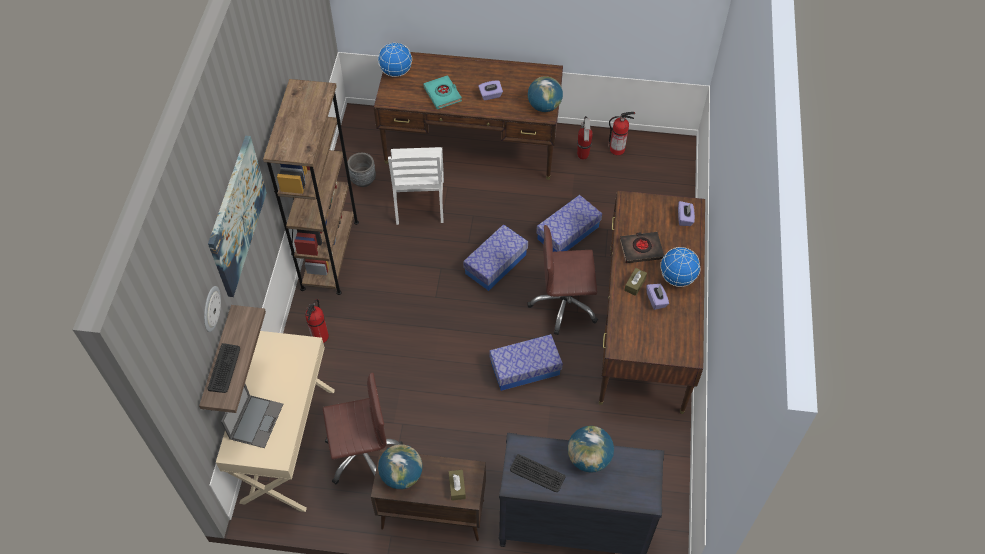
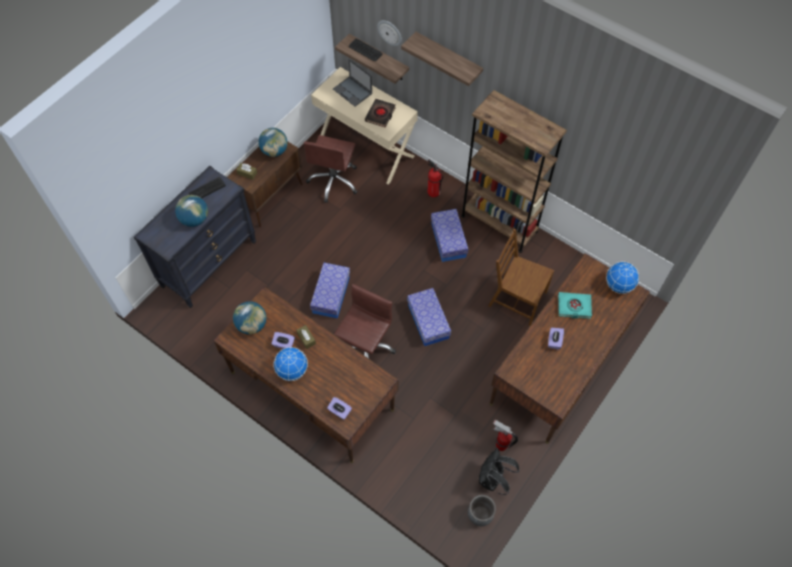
camera: 120 degrees right, 5 degrees up
(236, 216) = (448, 58): picture -> shelf
(363, 180) = (560, 272): grey planter -> grey planter (480, 515)
(419, 202) = (516, 299): white chair -> brown chair
(544, 106) = (519, 375): globe -> globe (252, 325)
(568, 233) = (427, 387): storage box -> storage box (448, 240)
(617, 149) = (493, 479): fire extinguisher -> black backpack
(641, 249) = (333, 361): black book -> black book (380, 114)

